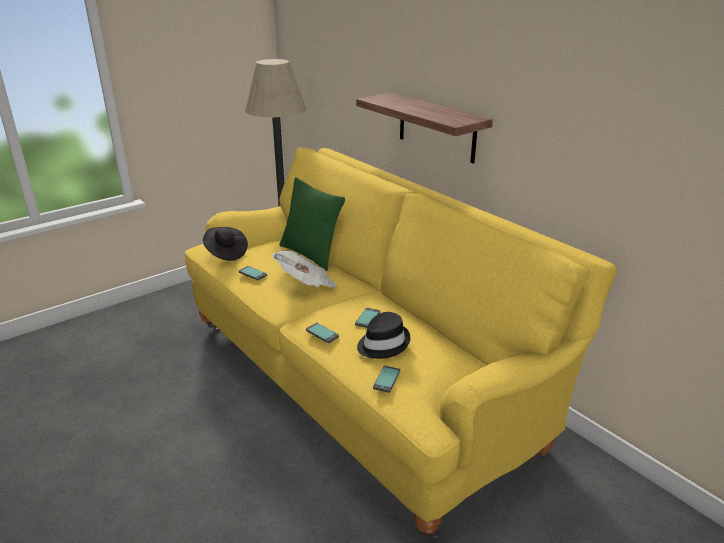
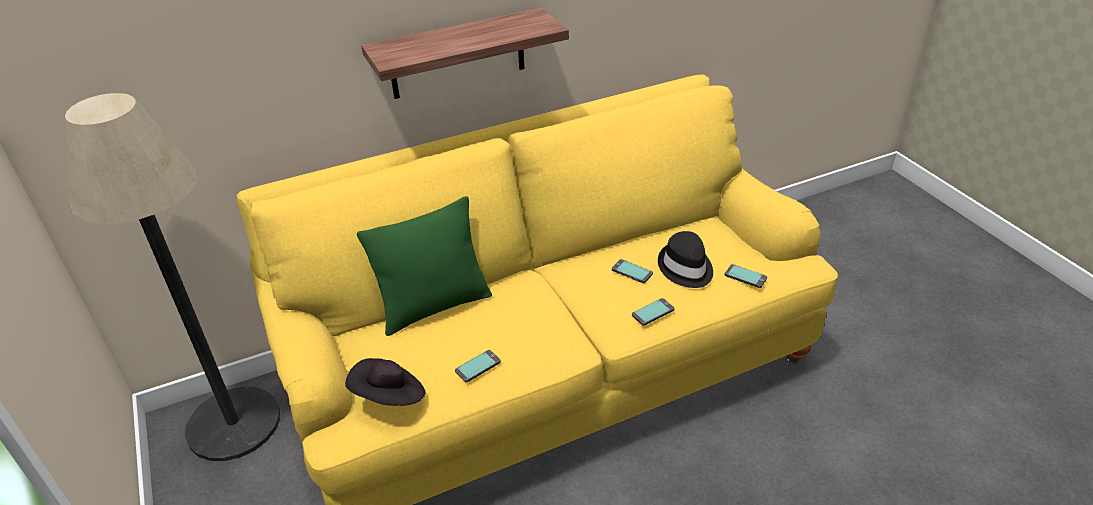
camera: 75 degrees left, 10 degrees up
(306, 284) = (526, 316): newspaper -> none

